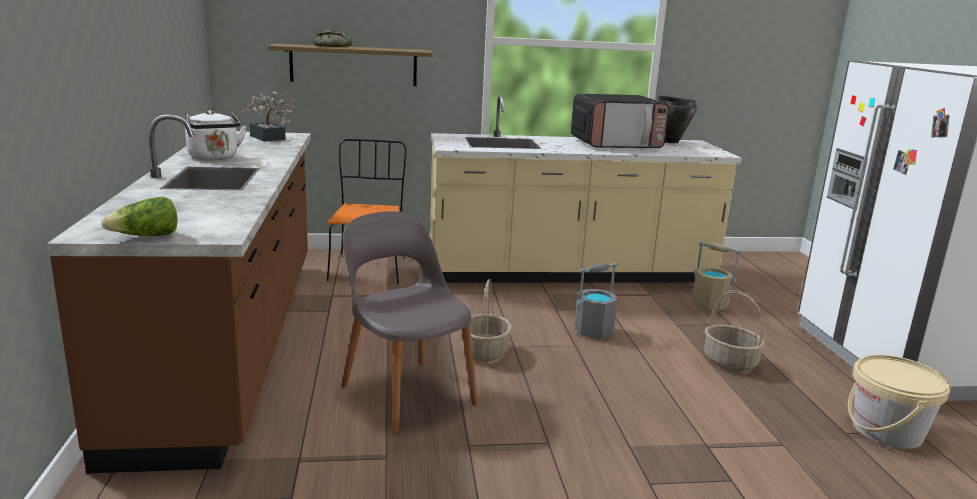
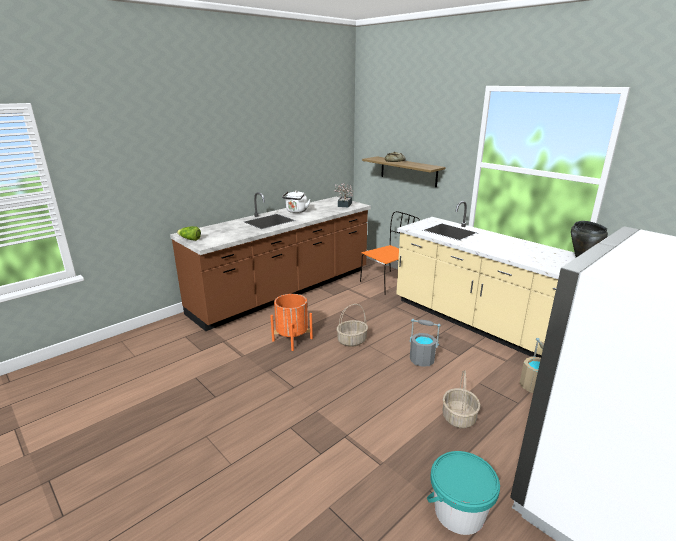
camera: 55 degrees right, 5 degrees up
(407, 393) = (292, 339): grey chair -> orange planter
(616, 144) = (526, 249): microwave -> none
(887, 431) = (459, 512): beige bucket -> turquoise bucket

